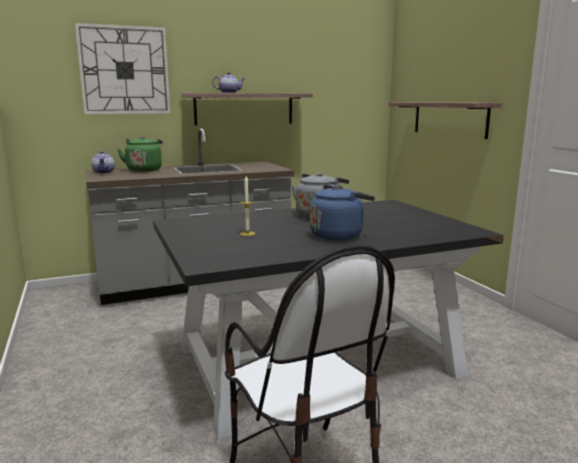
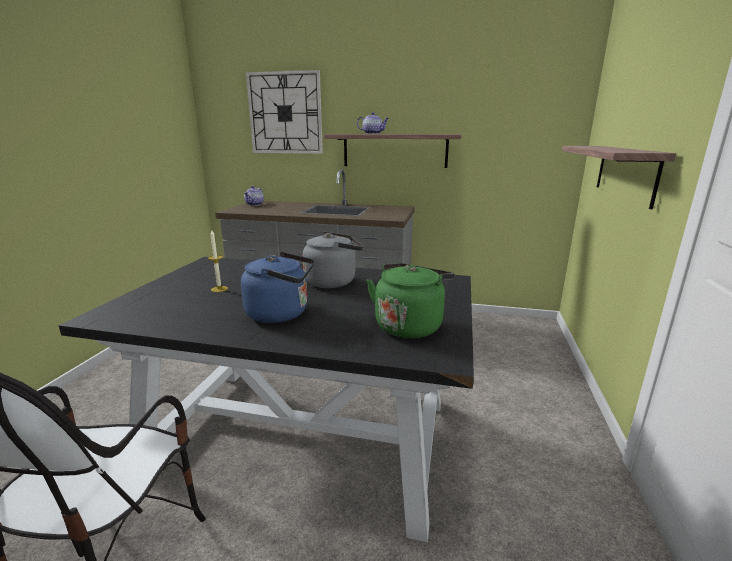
camera: 35 degrees right, 5 degrees up
(144, 170) = (287, 205): green kettle -> green kettle (409, 325)

